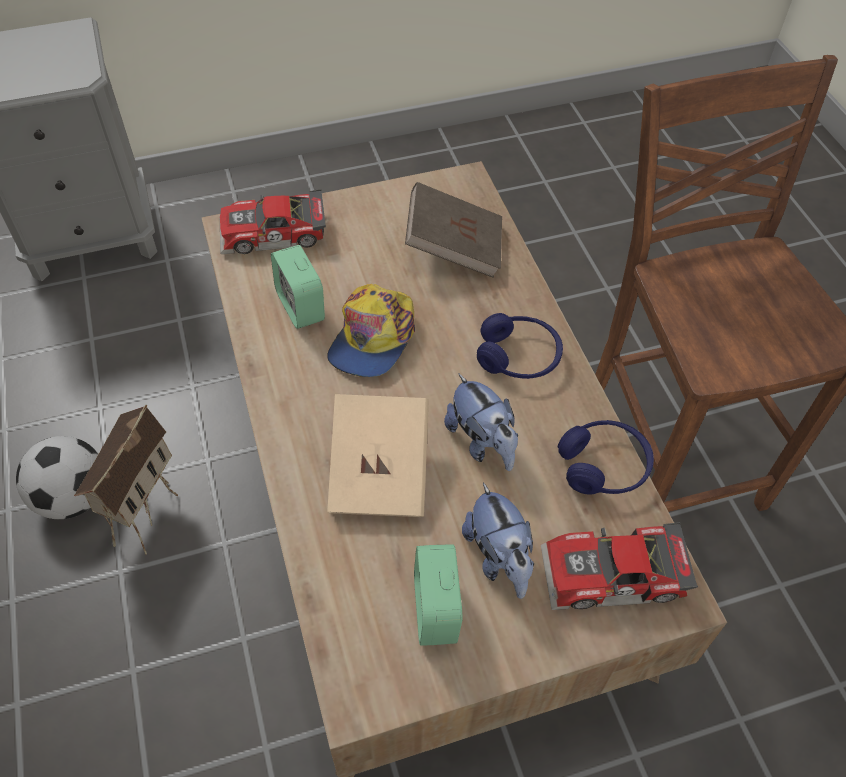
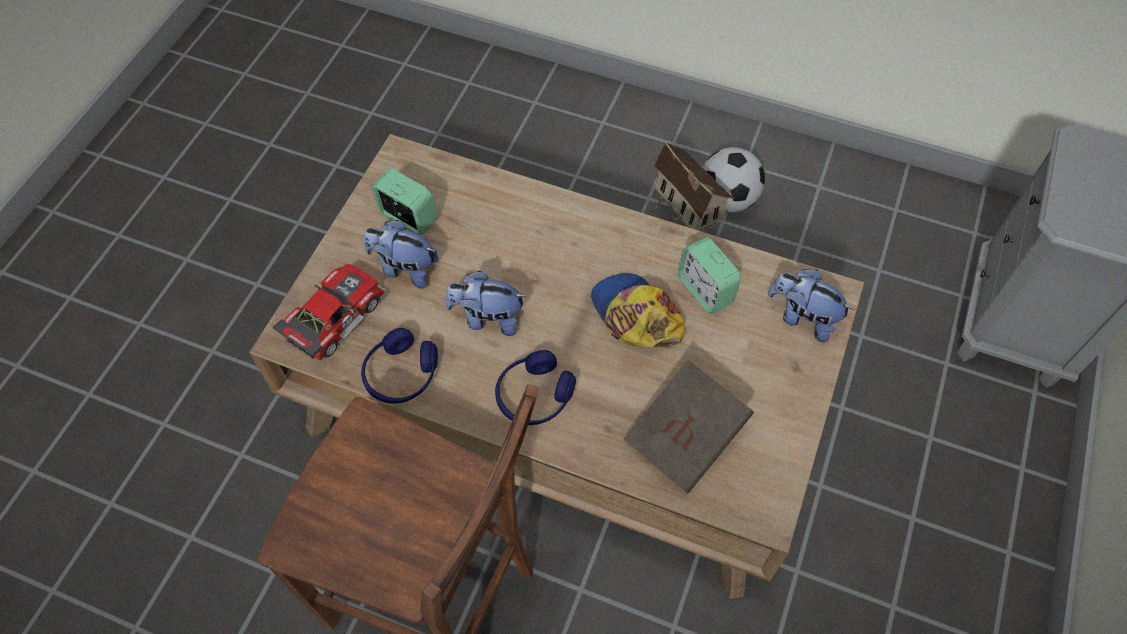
camera: 130 degrees right, 5 degrees up
(273, 235) = (803, 318): toy car -> plush toy
(301, 306) = (705, 290): alarm clock -> alarm clock turned 135 degrees counterclockwise
(380, 472) = (520, 248): beige book -> none

